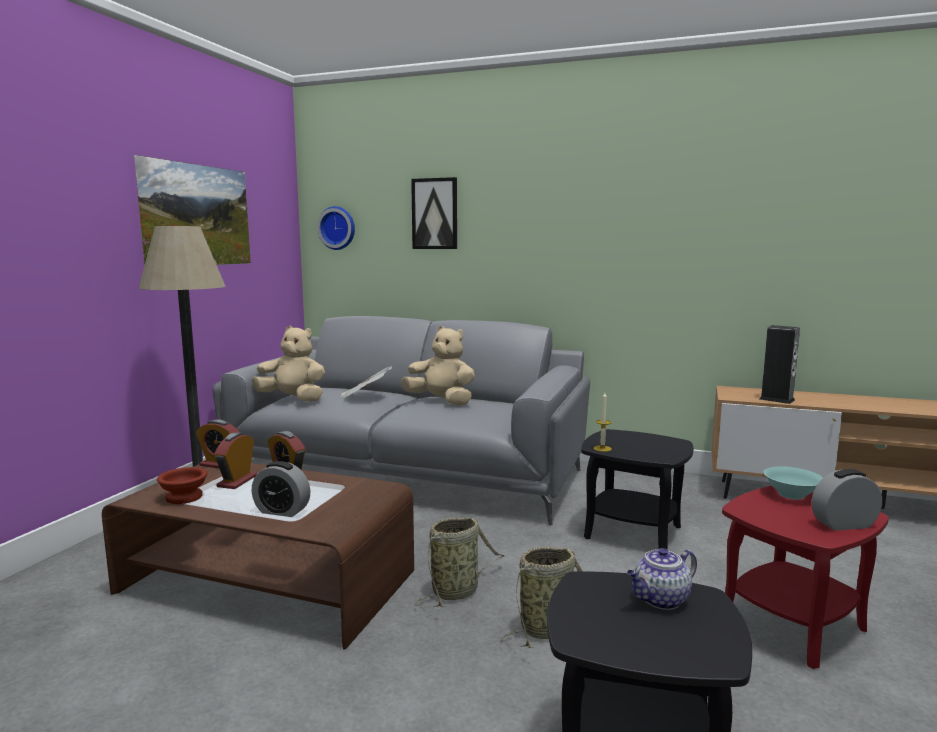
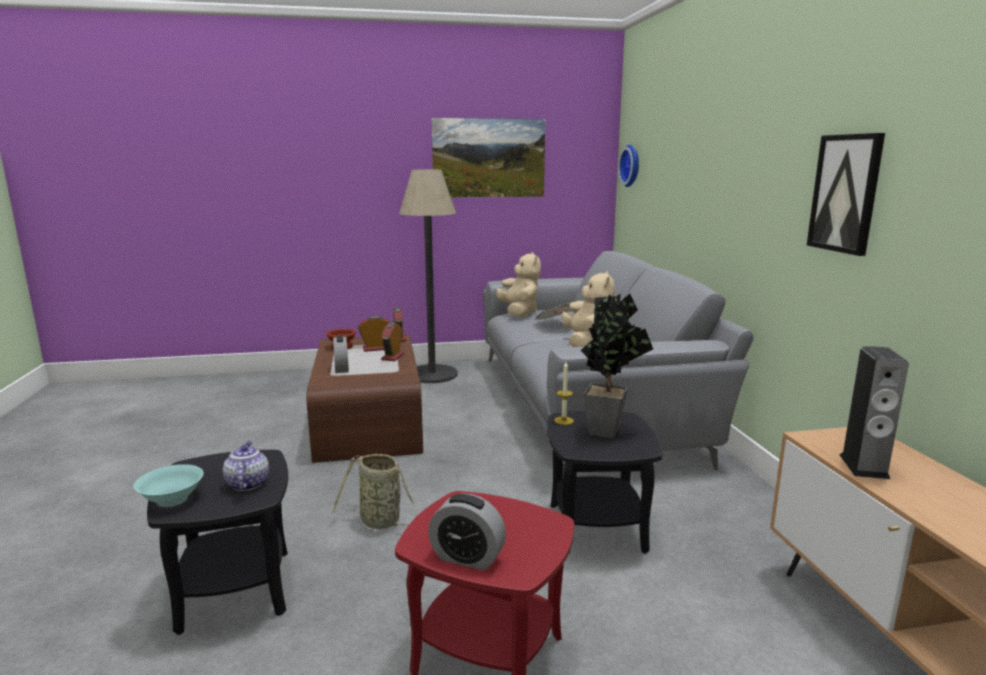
camera: 60 degrees right, 5 degrees up
(435, 214) = (680, 152): picture -> picture (845, 193)
(457, 591) = (407, 475): basket -> none
(632, 441) = (608, 429): none -> potted plant
(660, 600) = (247, 483): teapot -> teapot turned 45 degrees clockwise
(791, 495) = (533, 523): turquoise bowl -> turquoise bowl (172, 499)
(843, 524) = (467, 557): alarm clock -> alarm clock turned 150 degrees clockwise

